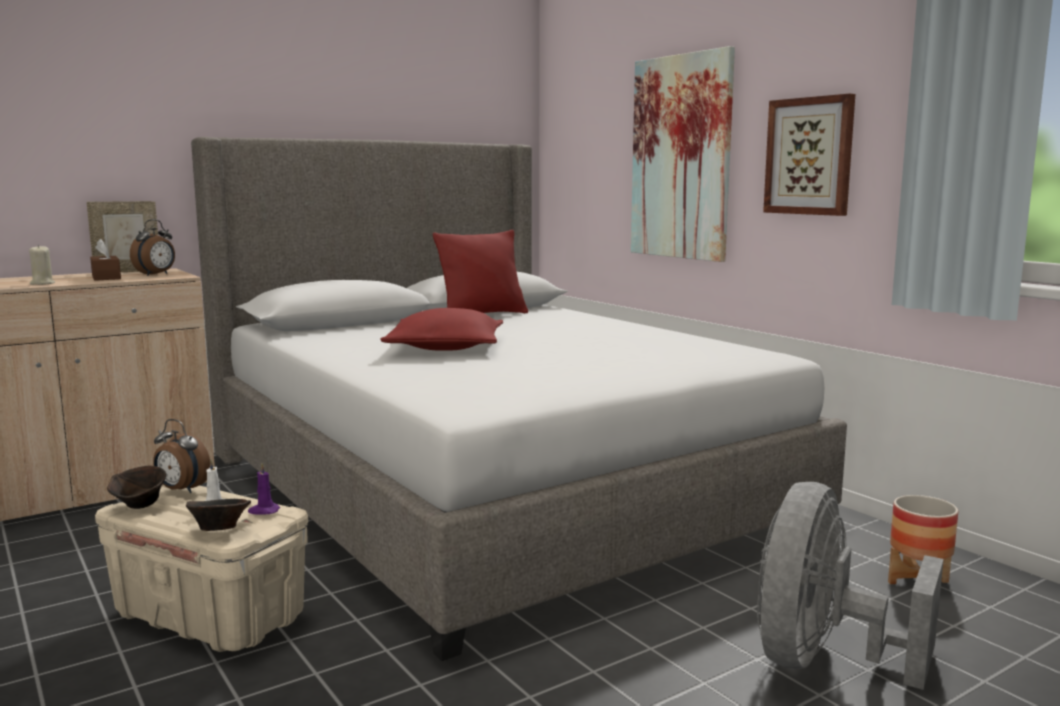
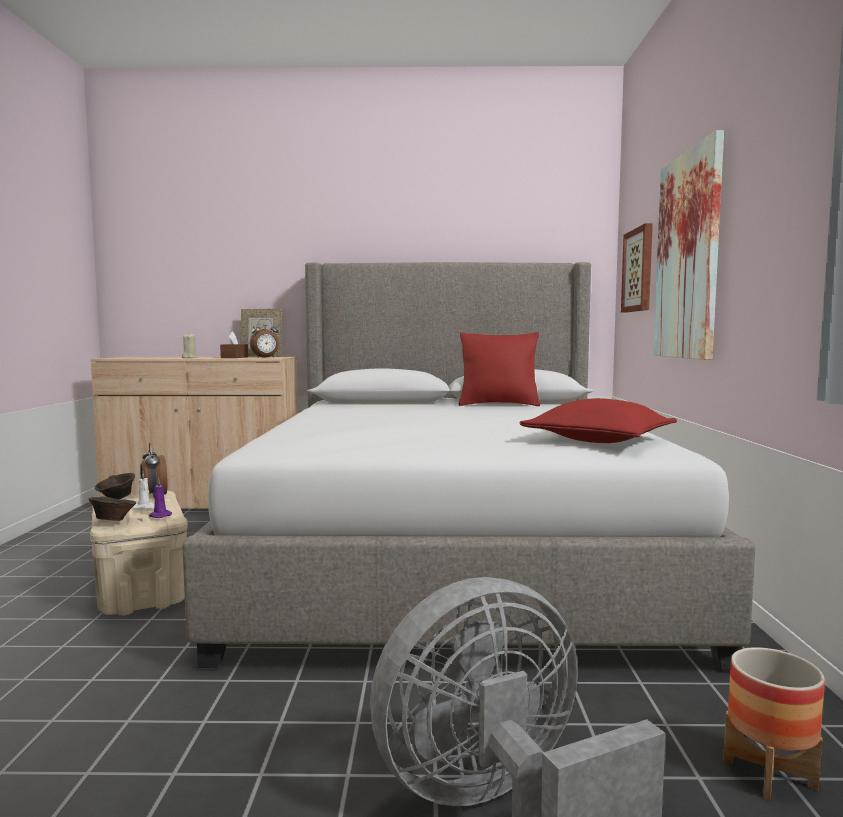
camera: 35 degrees right, 5 degrees down
(445, 348) = (390, 418): red pillow -> red pillow (599, 440)
(810, 156) = (774, 232): picture -> picture (639, 270)

